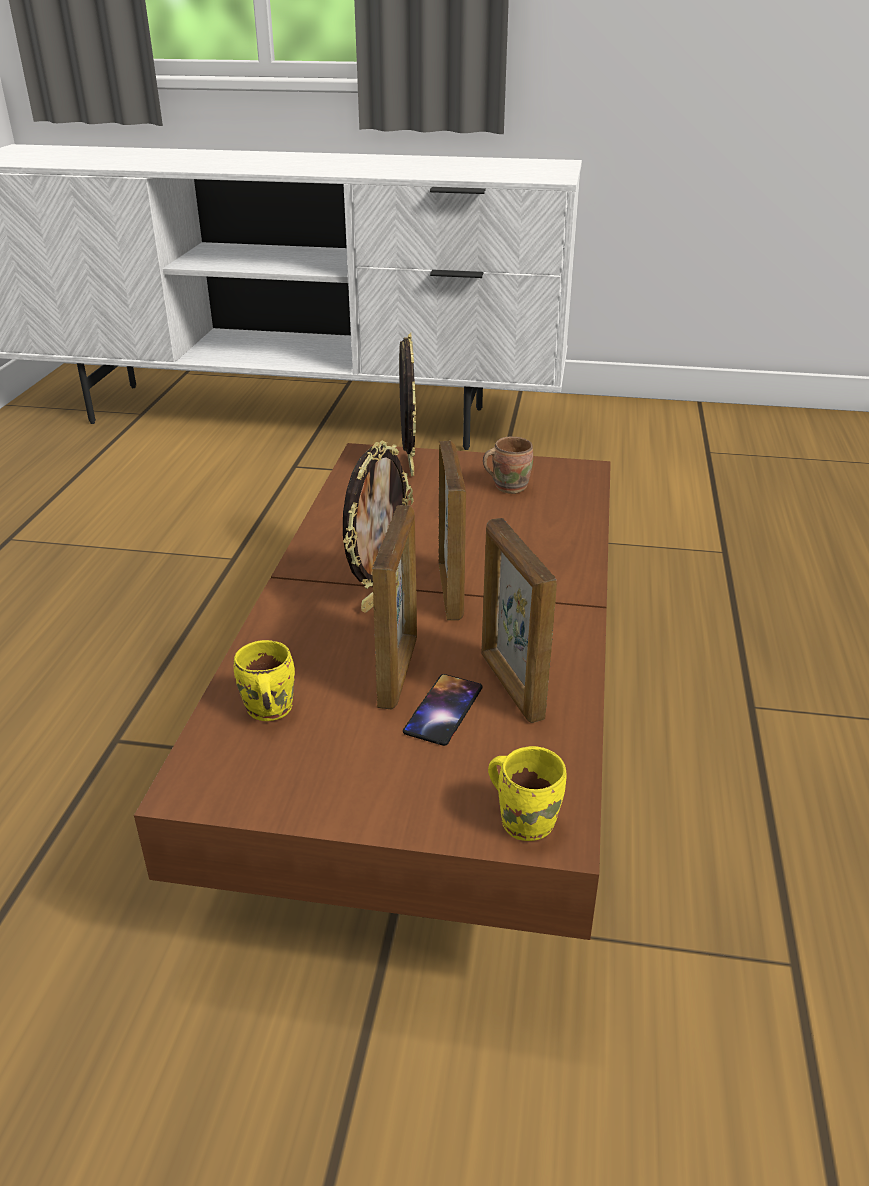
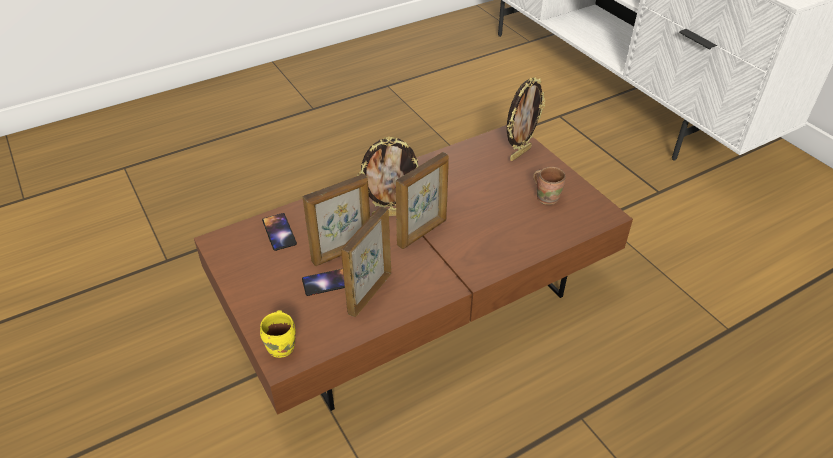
camera: 50 degrees right, 10 degrees up
(266, 711) = (279, 232): yellow mug -> phone

